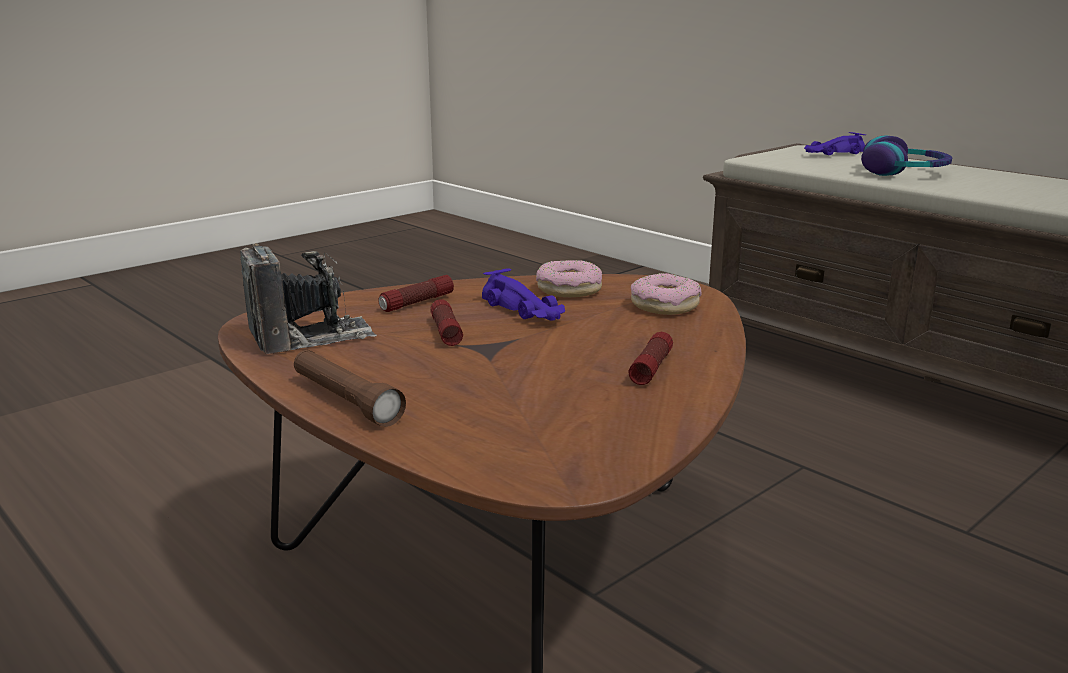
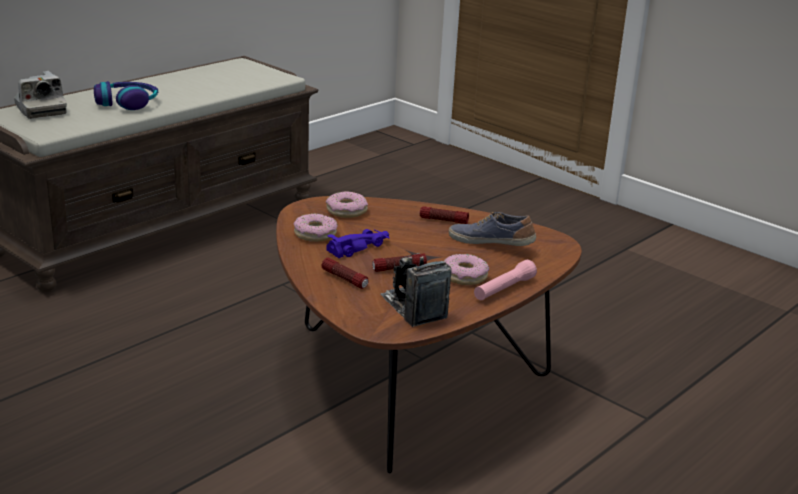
camera: 95 degrees left, 5 degrees up
(346, 401) = (504, 289): brown flashlight -> pink flashlight
(406, 373) = (464, 276): none -> donut
(548, 403) = (491, 243): none -> shoe
(832, 154) = (40, 110): purple toy car -> camera

